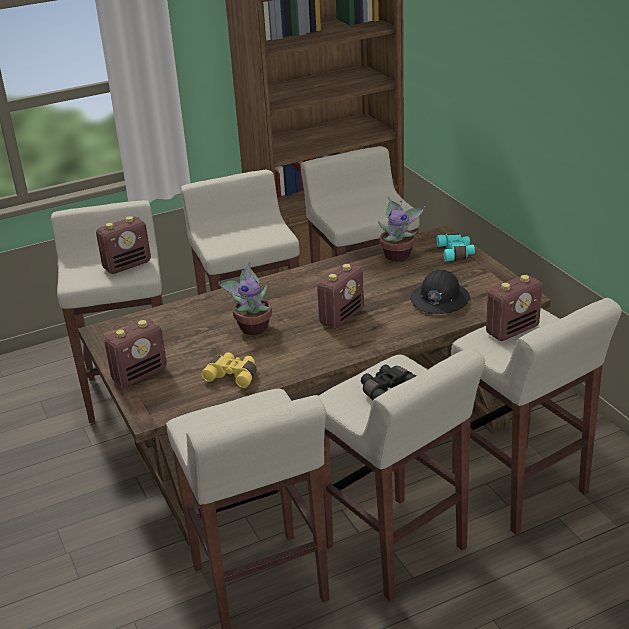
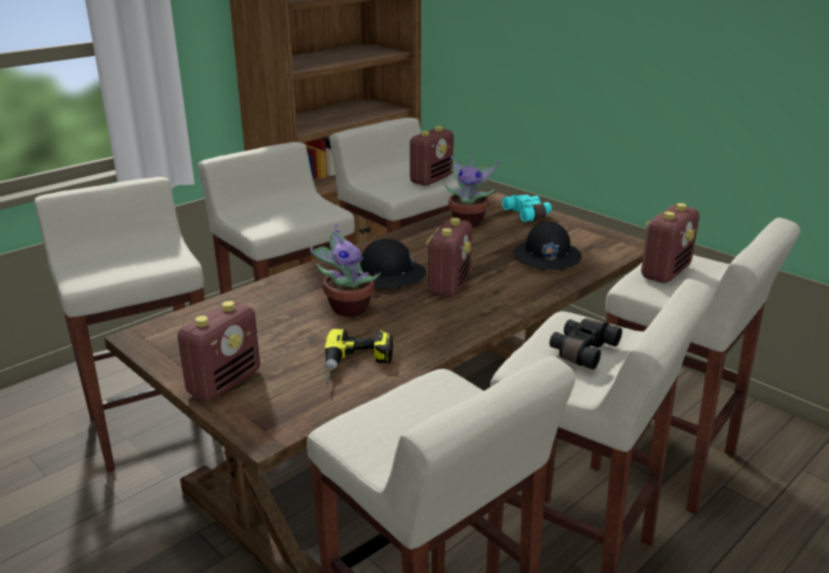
camera: 20 degrees left, 5 degrees down
(127, 265) = (151, 255): radio -> radio (431, 179)
(233, 375) = (357, 365): yellow binoculars -> power drill
(298, 302) = (387, 276): none -> black hard hat

